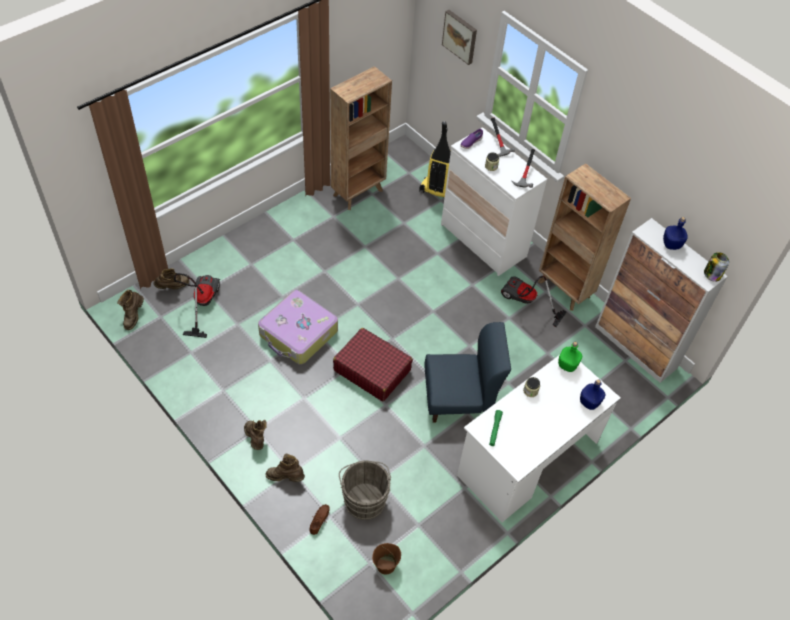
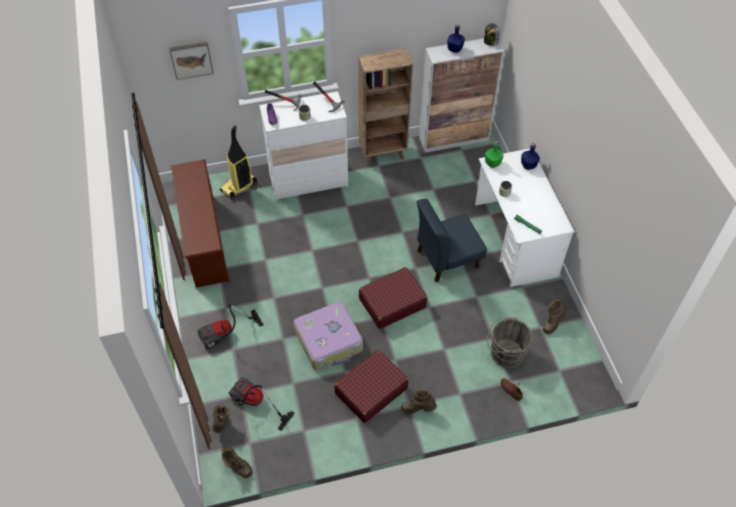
camera: 60 degrees left, 0 degrees up
(258, 390) = (371, 391): none -> red suitcase
(286, 477) = (463, 400): brown boot -> brown boot (552, 323)
(359, 192) = (204, 241): brown bookcase -> brown shoe rack
(386, 565) = (564, 360): brown bucket -> none
(459, 400) = (447, 258): blue chair -> blue chair turned 135 degrees counterclockwise
(525, 302) = (382, 181): vacuum cleaner -> vacuum cleaner (226, 334)

